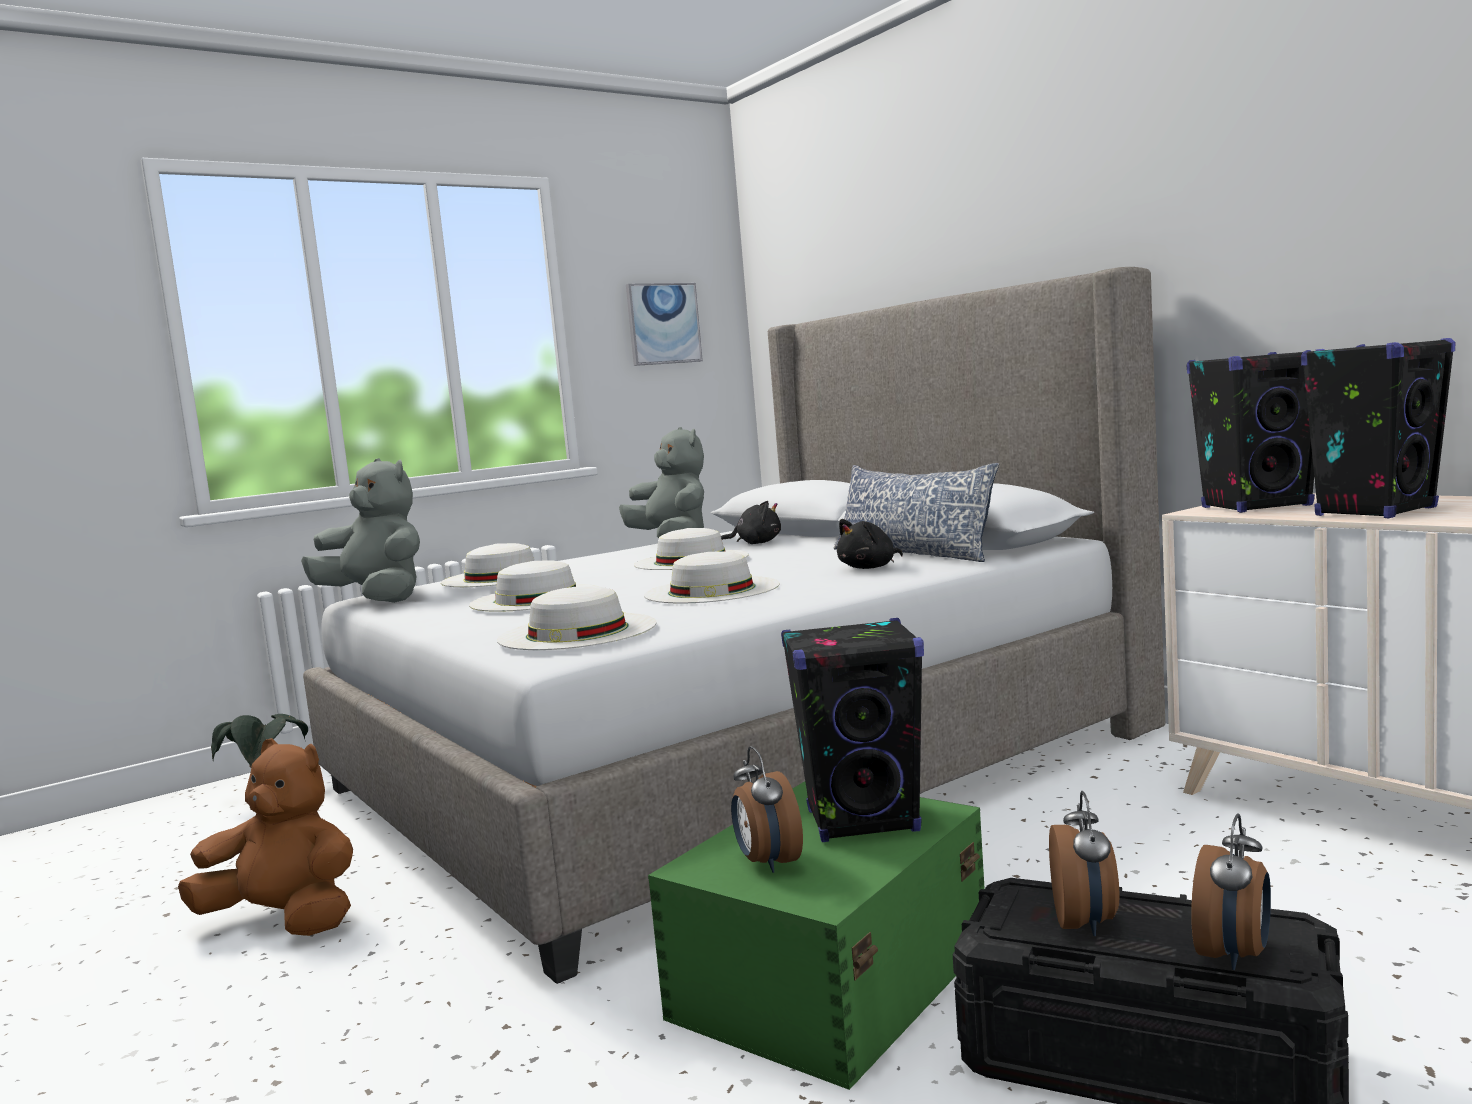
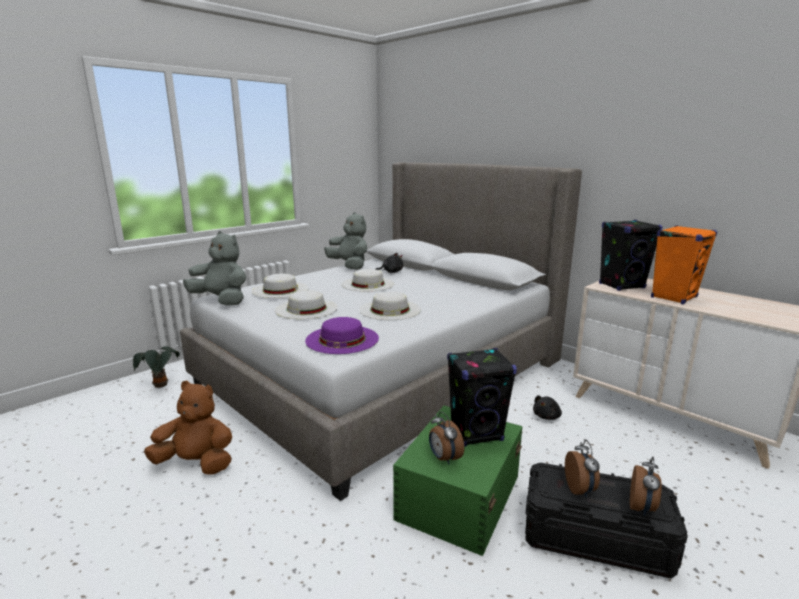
camera: 10 degrees left, 10 degrees up
(577, 631) = (342, 339): white hat -> purple hat
(663, 324) = (340, 154): picture -> none
(870, 568) = (455, 298): black plush toy -> black plush toy (547, 416)
(913, 553) = (469, 288): pillow -> none
(1376, 512) = (674, 297): black speaker -> orange speaker

